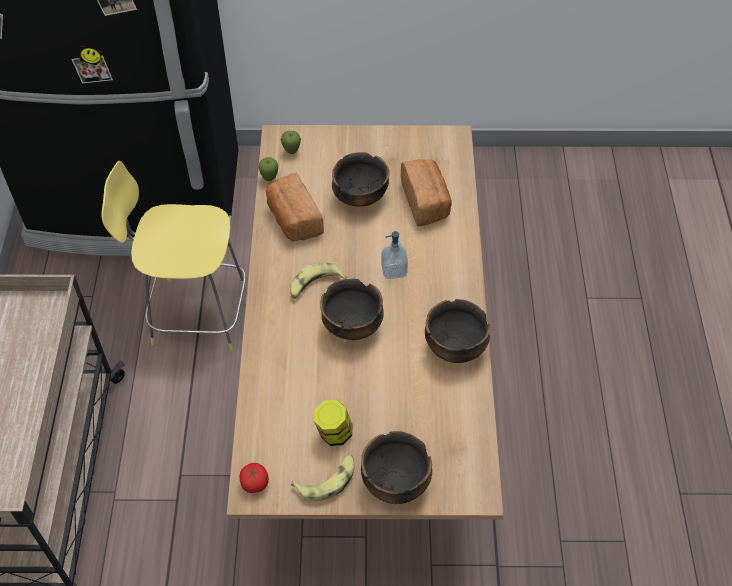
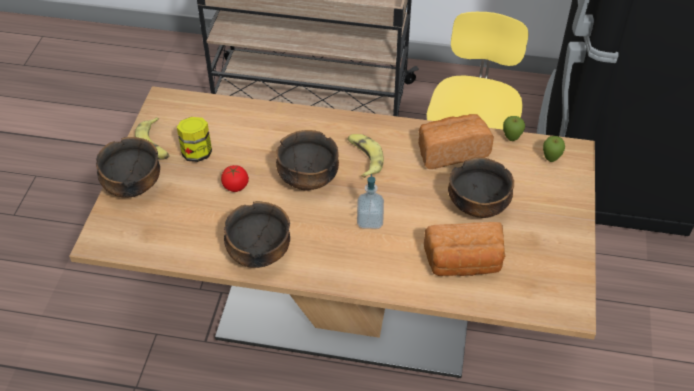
camera: 100 degrees right, 5 degrees down
(255, 483) = (171, 102): tomato -> tomato (235, 185)

